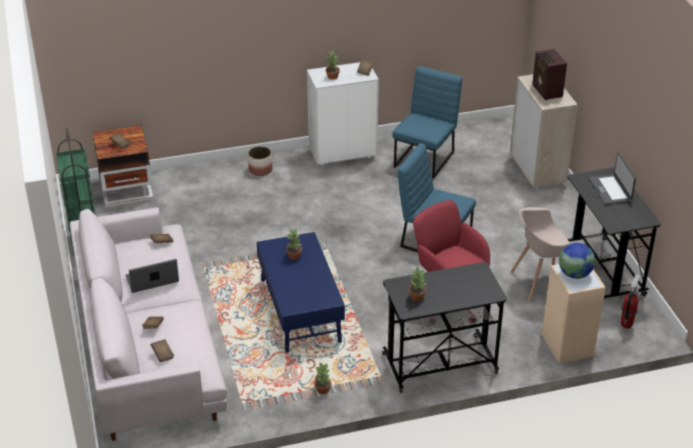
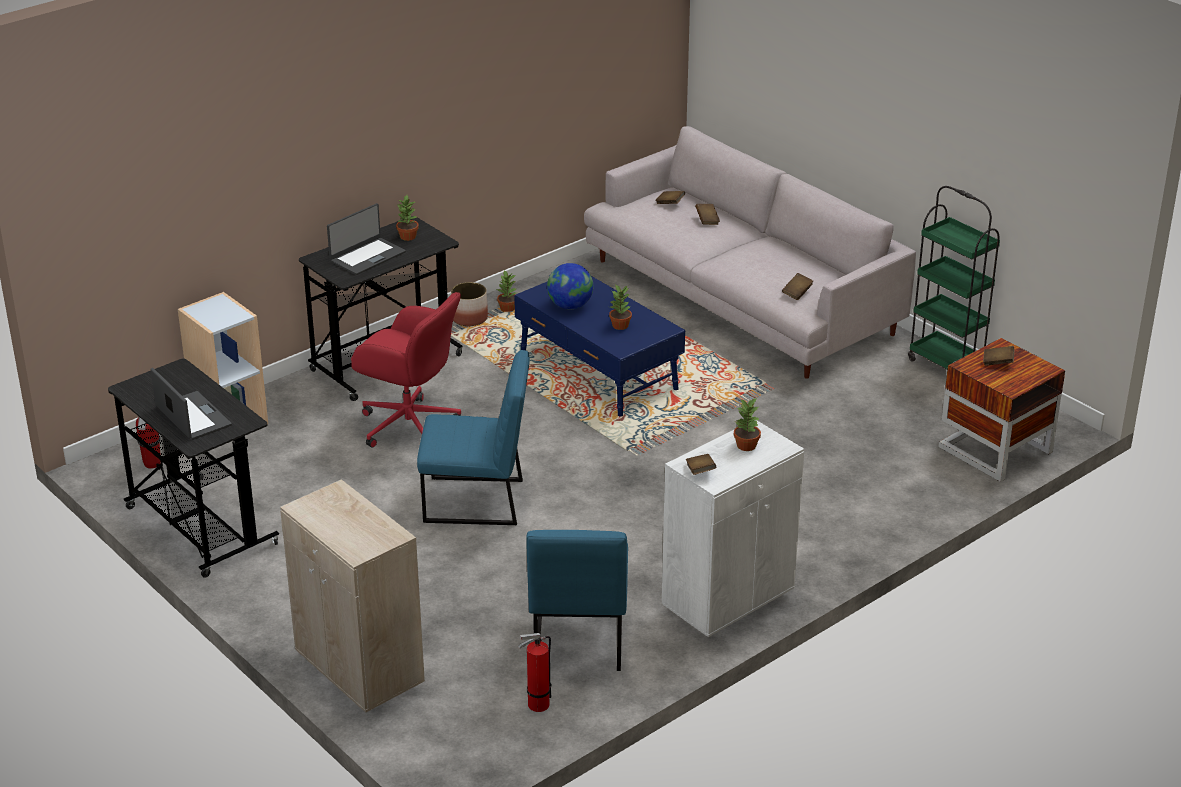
camera: 155 degrees right, 5 degrees down
(152, 280) = (760, 256): laptop -> laptop (367, 256)
(260, 170) = (836, 536): planter -> planter (470, 318)
(462, 138) = (536, 705): none -> fire extinguisher
(540, 282) = (291, 486): beige chair -> none
(547, 91) = (346, 518): radio -> none
(575, 274) = (221, 312): globe -> globe (570, 306)

